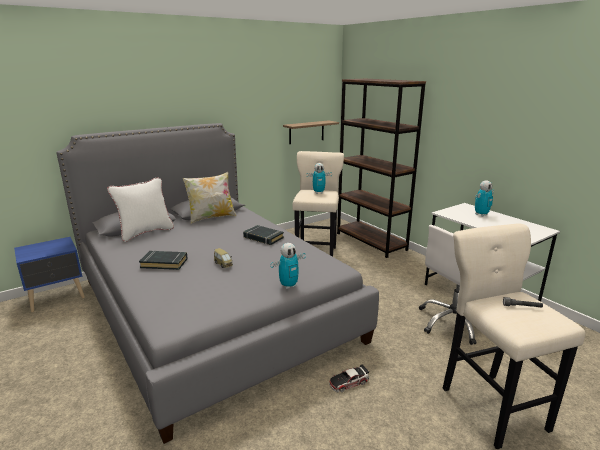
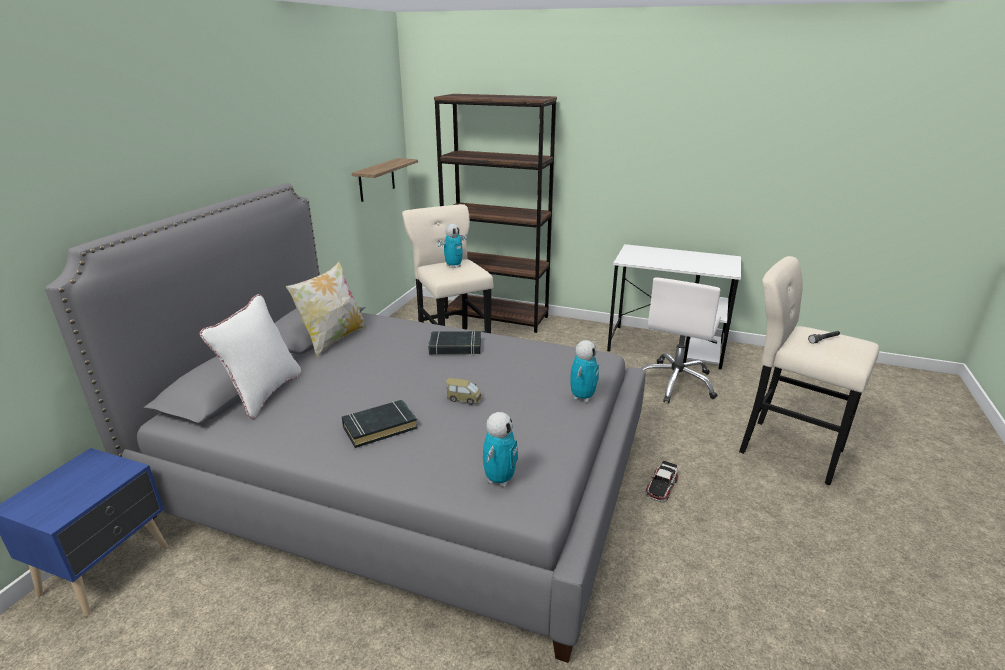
camera: 35 degrees left, 5 degrees up
(481, 215) = (659, 254): toy robot -> toy robot (499, 479)

